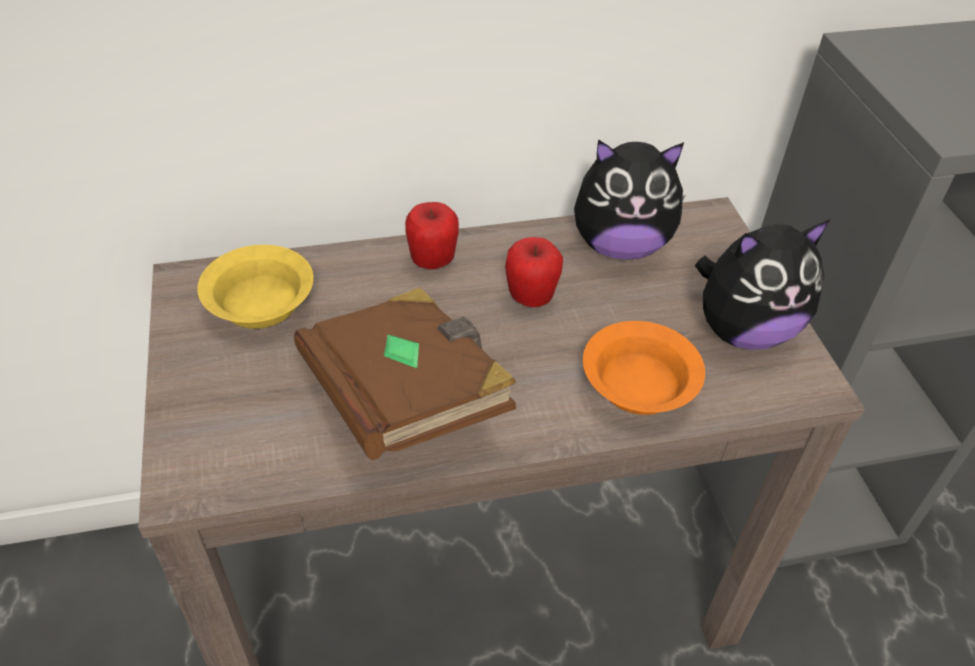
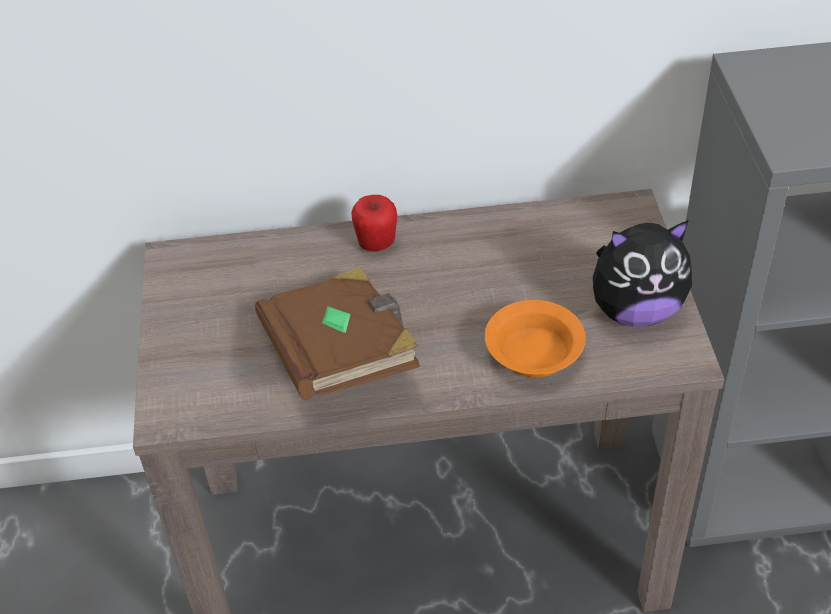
camera: 10 degrees right, 0 degrees up
(260, 303) = (230, 277): yellow bowl -> none
(531, 298) = (456, 278): apple -> none
(620, 245) = (542, 233): plush toy -> none

